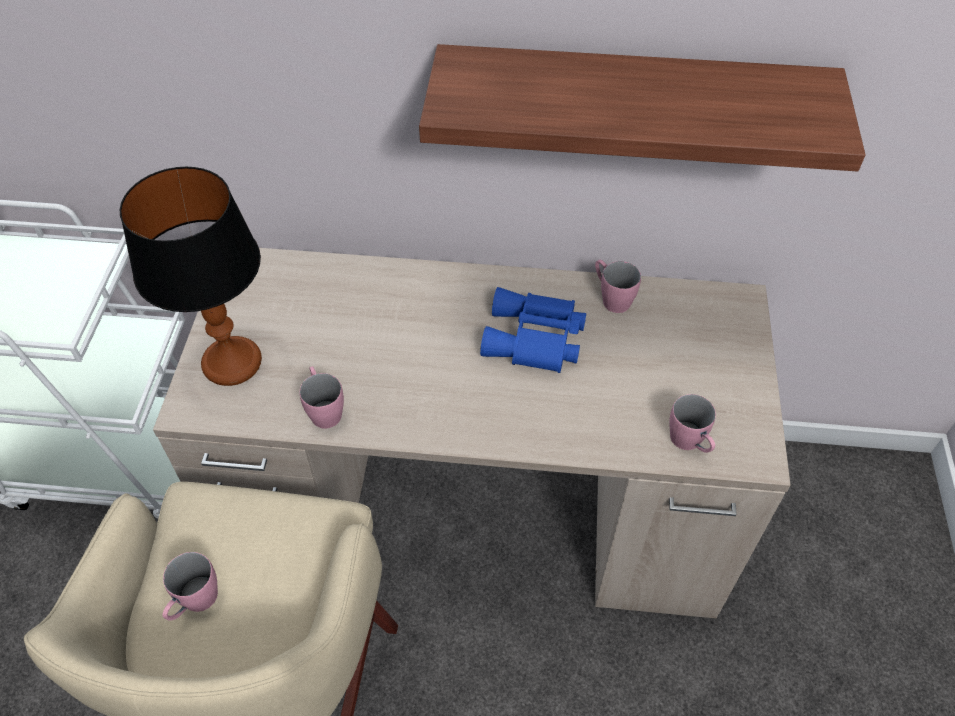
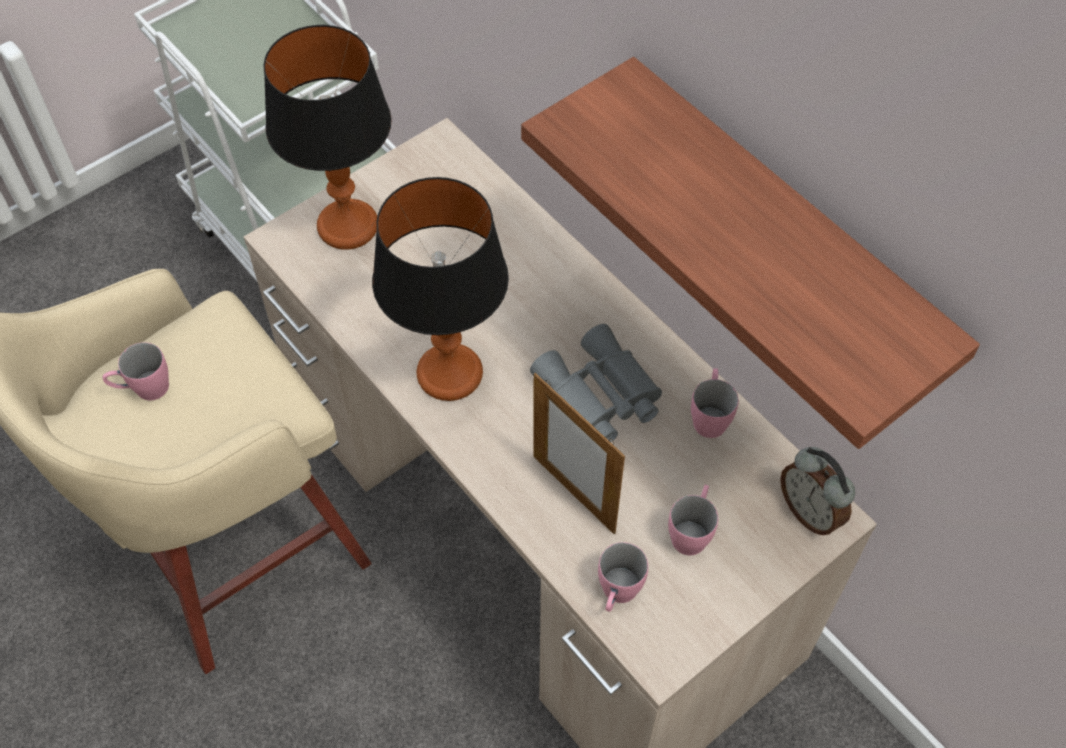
camera: 45 degrees right, 5 degrees up
(324, 409) = (370, 318): pink mug -> pink mug (691, 531)
(424, 400) = (450, 374): none -> table lamp
(535, 340) = (596, 398): blue binoculars -> grey binoculars
(592, 407) = (574, 494): none -> picture frame
(727, 306) = (810, 512): none -> alarm clock

